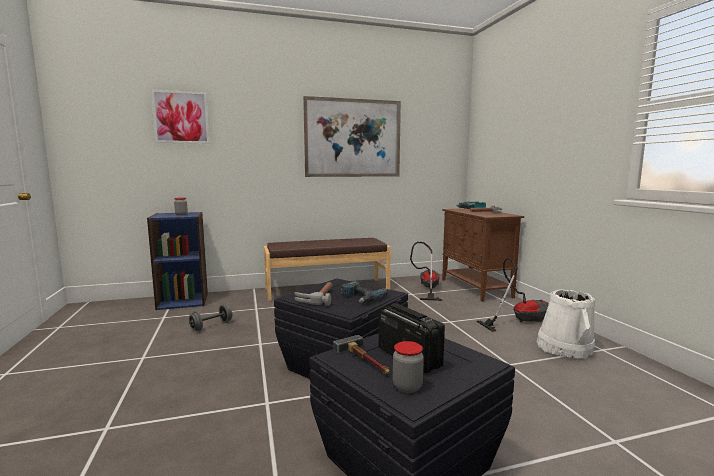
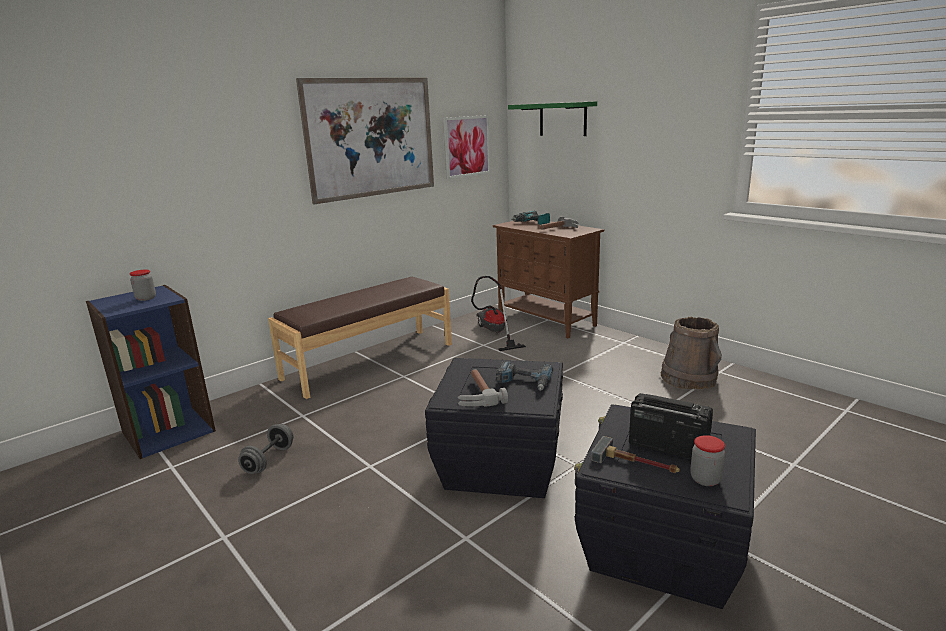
camera: 25 degrees left, 10 degrees up
(181, 117) = (100, 129): picture -> picture (466, 146)
(501, 130) = (563, 119): none -> green shelf
(520, 320) = (625, 355): vacuum cleaner -> none
(564, 348) = (689, 378): white bucket -> brown bucket

